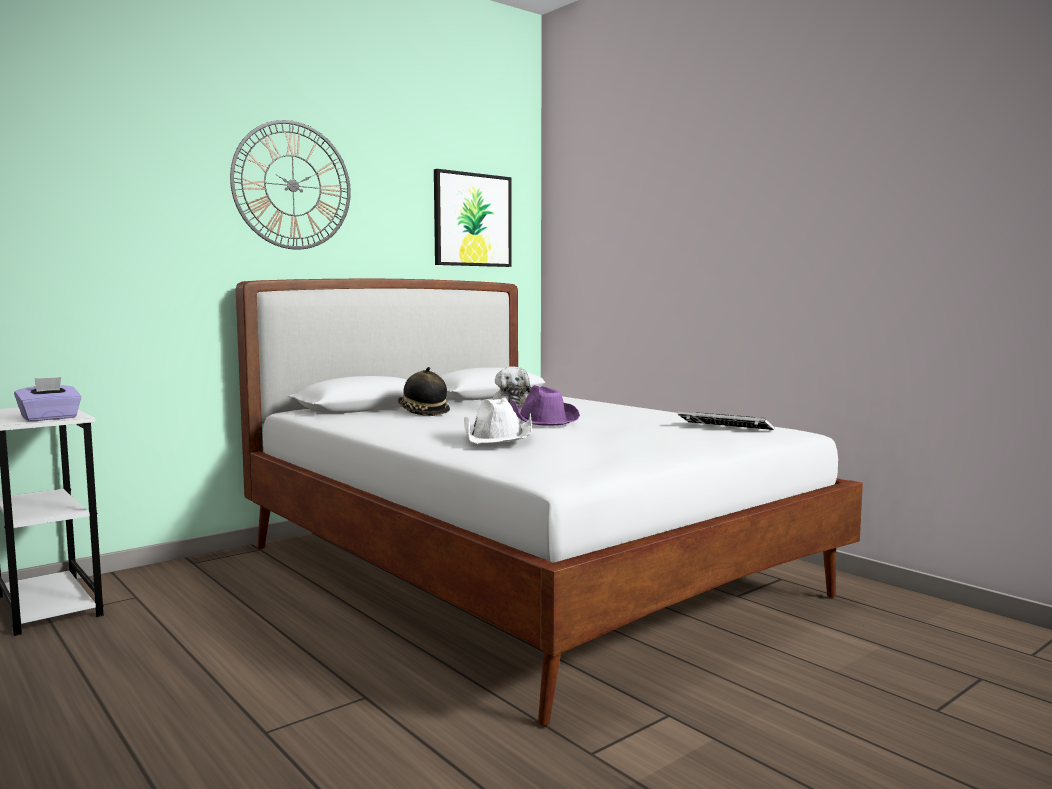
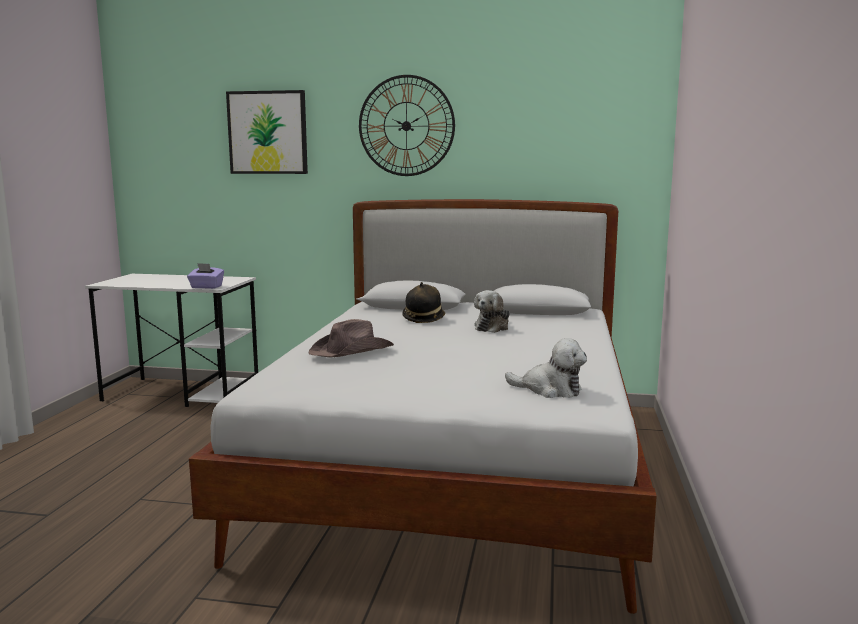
camera: 50 degrees right, 5 degrees up
(472, 220) = (582, 142): picture -> picture (268, 132)
(499, 435) = (353, 350): white hat -> brown hat
(541, 420) = (446, 344): purple hat -> none
(724, 428) = (549, 390): keyboard -> plush toy

